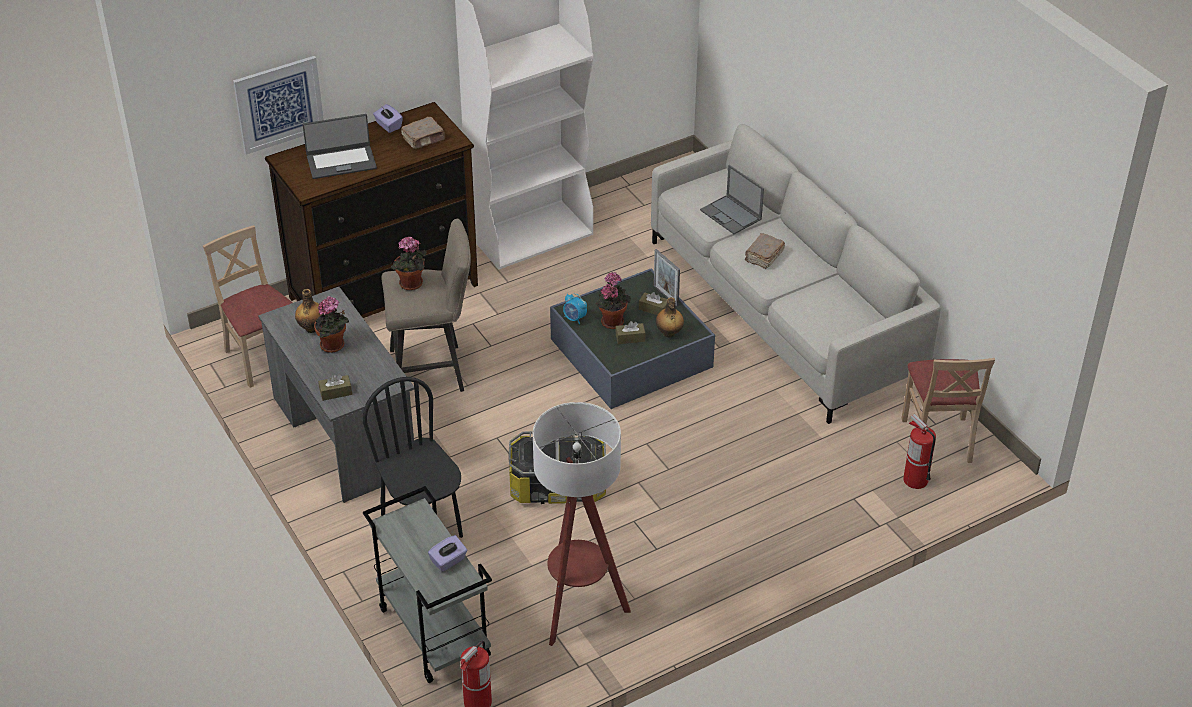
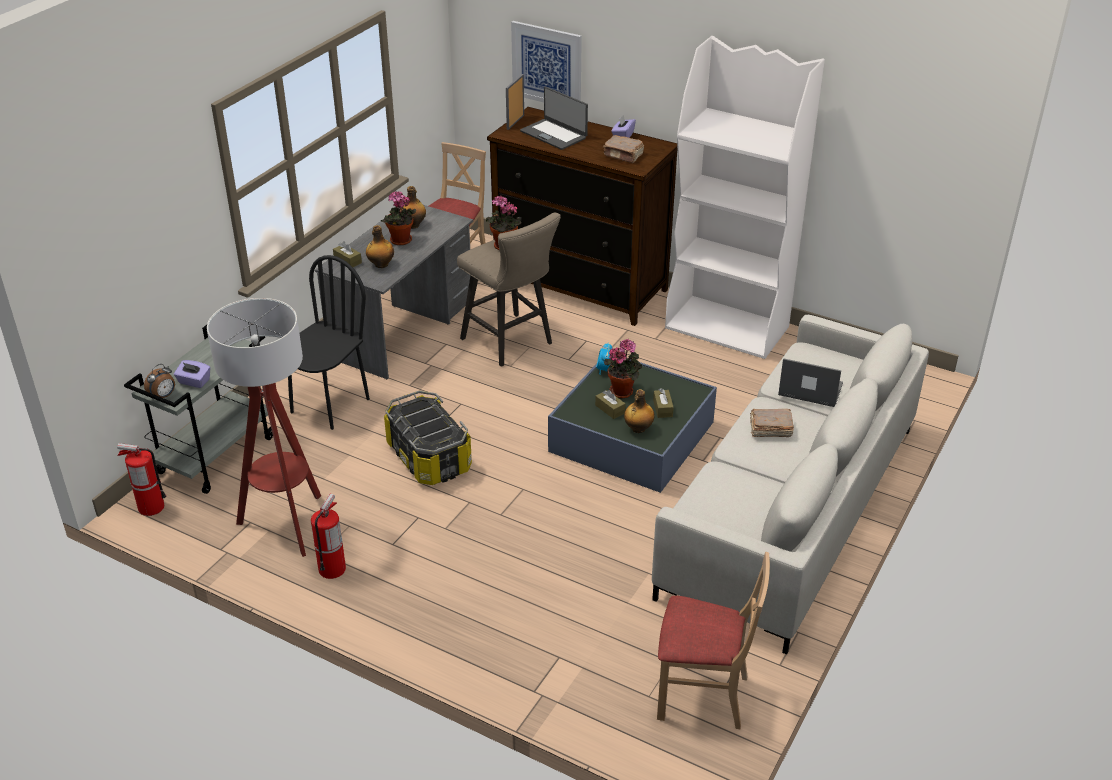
camera: 60 degrees right, 5 degrees down
(365, 373) = (381, 265): none -> bottle
(455, 588) = (163, 396): none -> alarm clock
(666, 295) = (688, 409): picture frame -> picture frame (515, 122)
(731, 215) = (809, 389): laptop -> laptop turned 90 degrees clockwise
(915, 480) = (624, 697): fire extinguisher -> fire extinguisher (332, 569)
(938, 439) = (702, 695): beige chair -> beige chair turned 135 degrees counterclockwise

